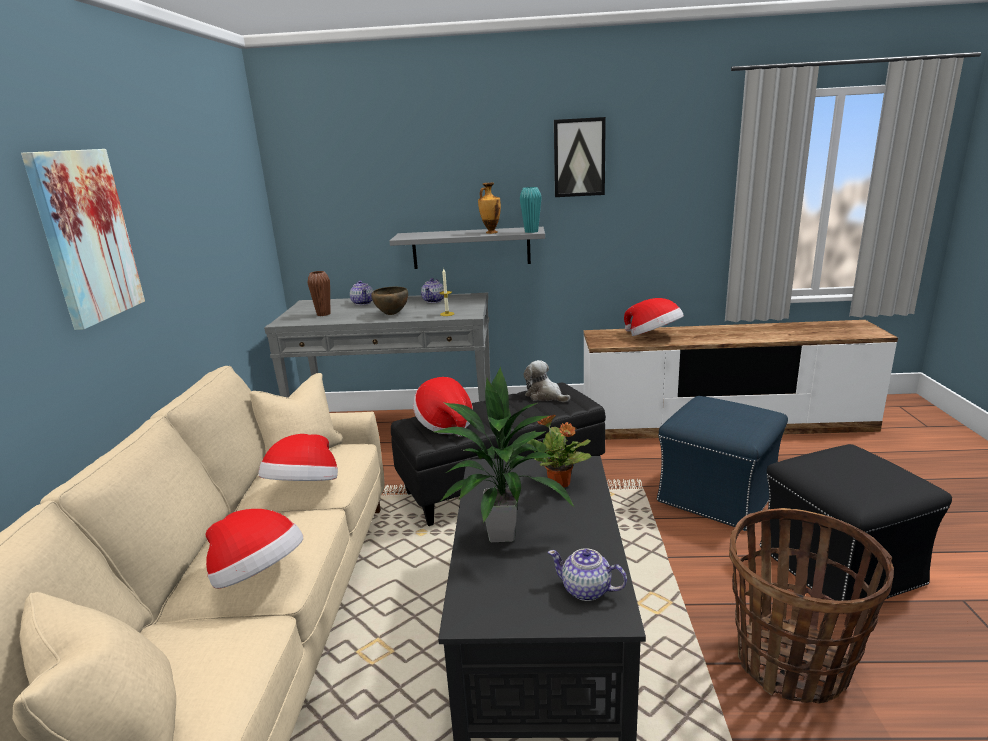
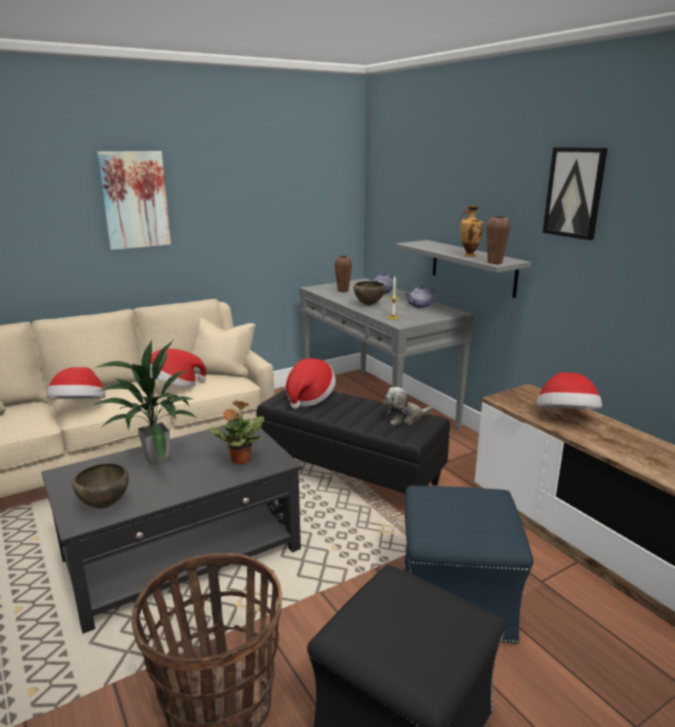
camera: 55 degrees right, 0 degrees up
(531, 231) = (495, 263): turquoise vase -> brown vase
(545, 396) = (404, 418): plush toy -> plush toy turned 120 degrees counterclockwise
(586, 590) = (104, 505): teapot -> brown bowl

